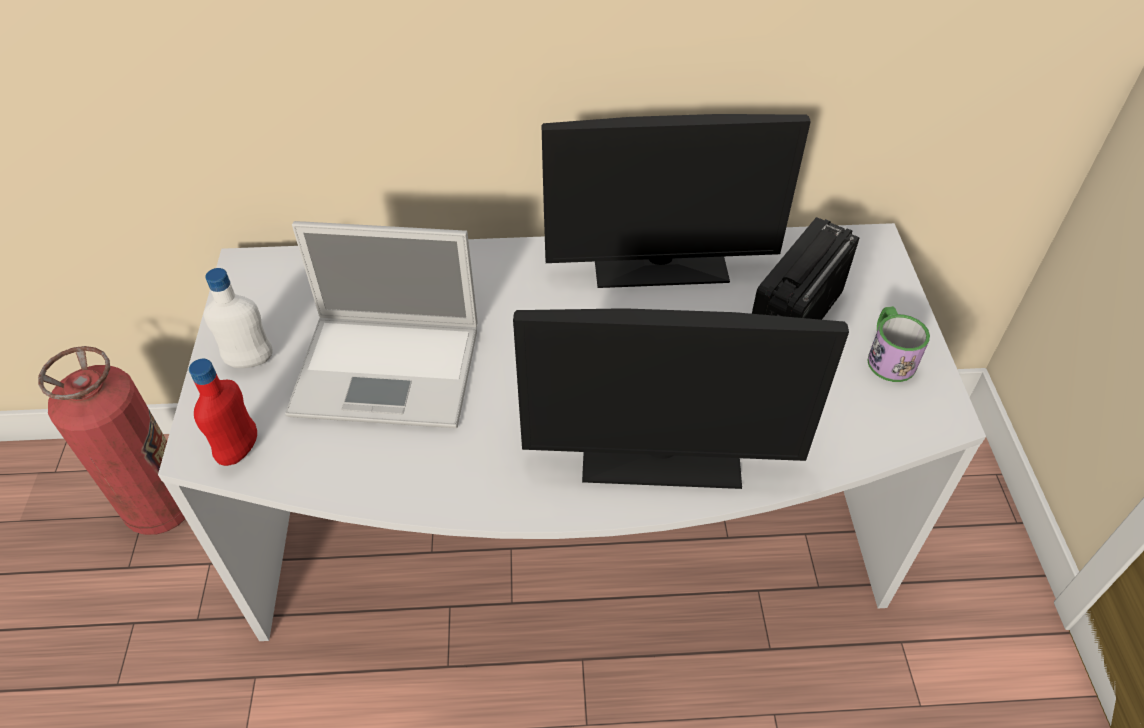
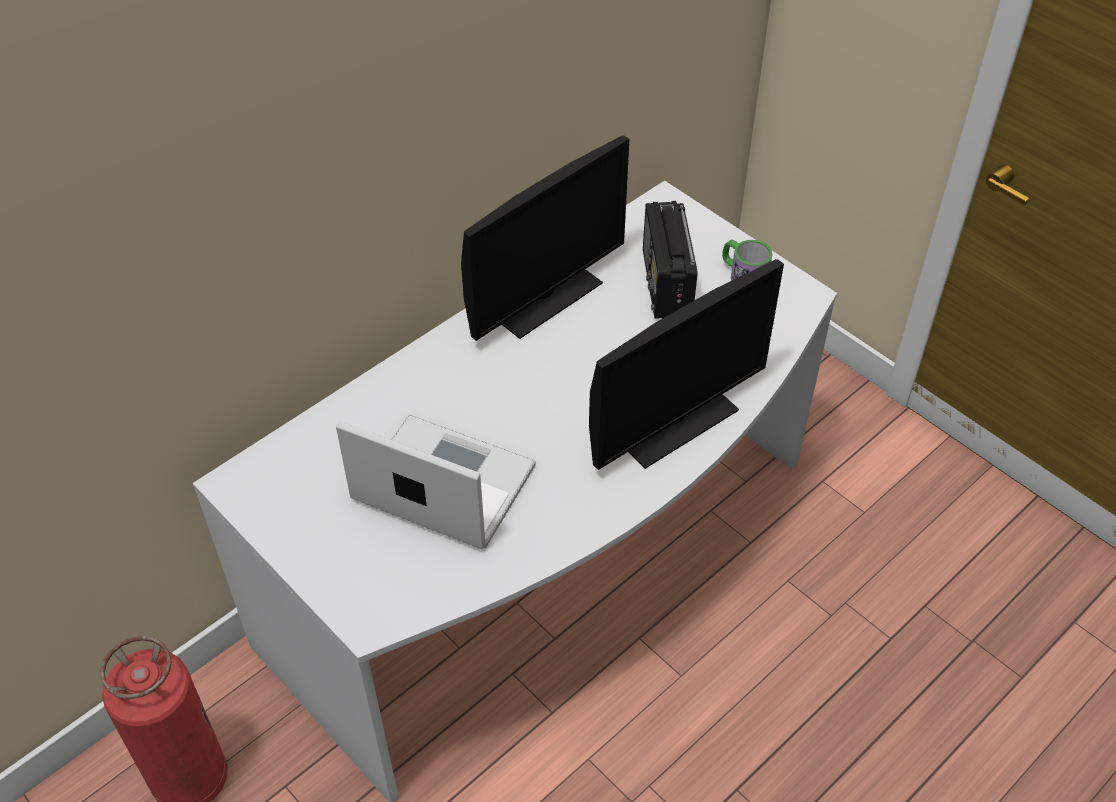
camera: 40 degrees left, 0 degrees up
(239, 450) = (398, 603): red bottle -> none
(250, 361) = (328, 544): white bottle -> none
(390, 370) = (440, 483): laptop -> laptop turned 120 degrees counterclockwise

